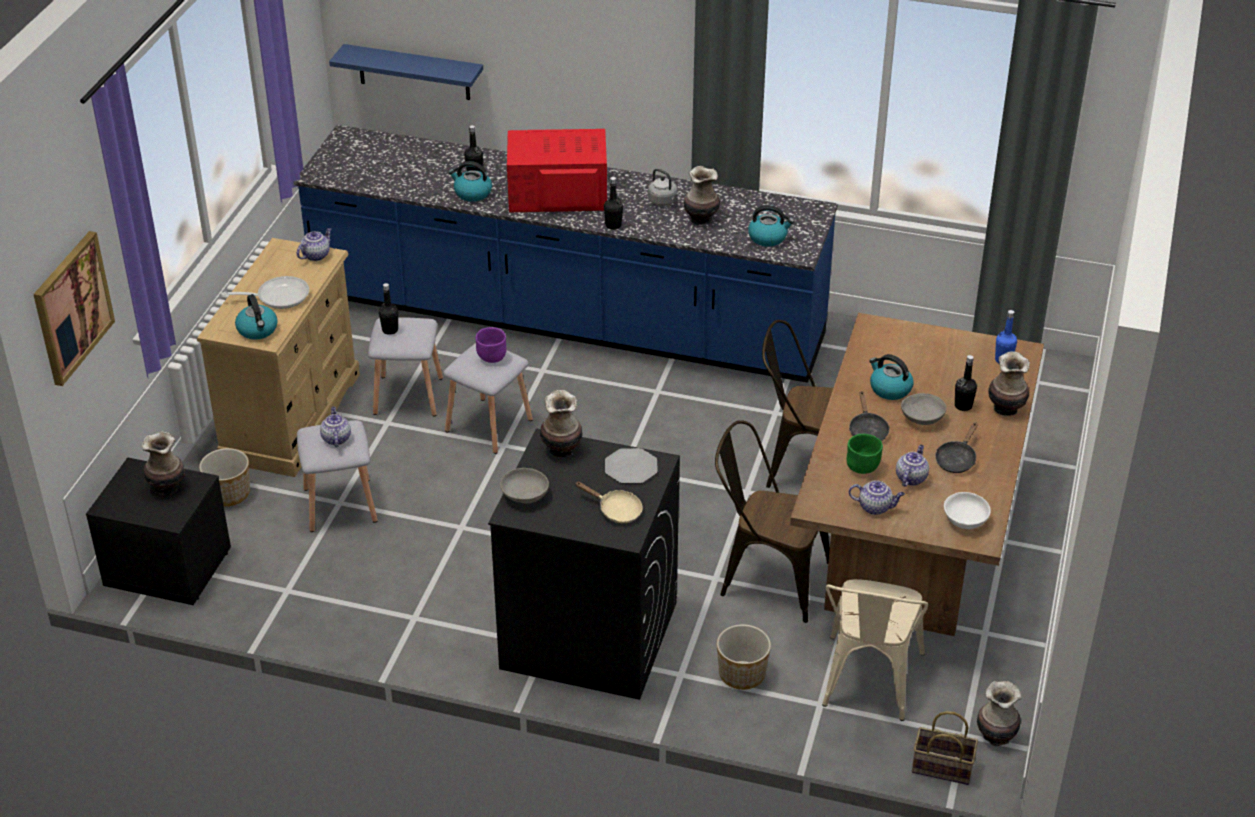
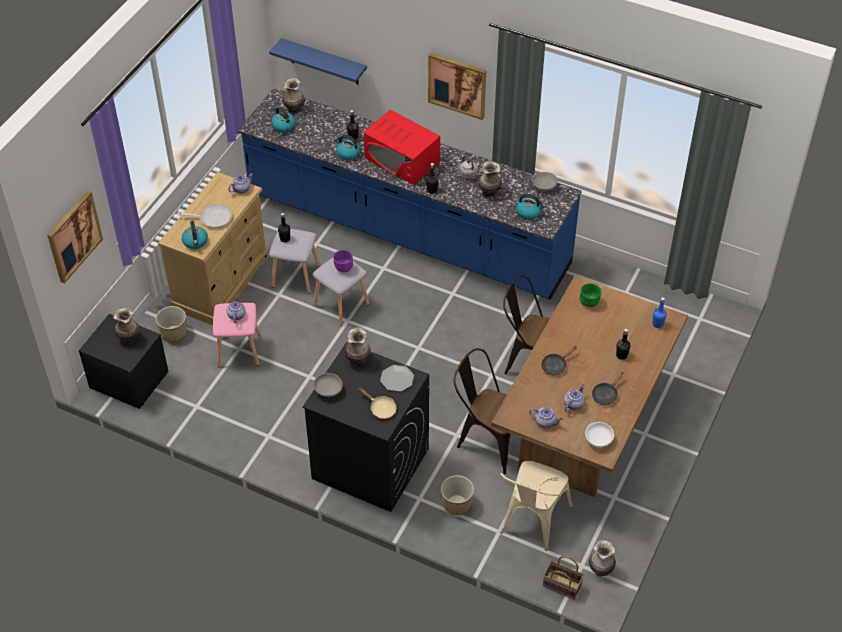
camera: 10 degrees right, 10 degrees up
(339, 504) = (238, 349): grey stool -> pink stool
(557, 193) = (402, 160): red microwave -> red microwave turned 150 degrees counterclockwise
(629, 69) = (457, 85): none -> picture
(863, 468) = (545, 393): green bowl -> green bowl (589, 303)
(867, 430) = (555, 365): black frying pan -> black frying pan turned 45 degrees clockwise
(889, 389) = (578, 336): kettle -> kettle (283, 126)
(922, 419) = (593, 361): grey bowl -> grey bowl (544, 187)
(1006, 408) = (648, 361): vase -> vase (294, 108)

